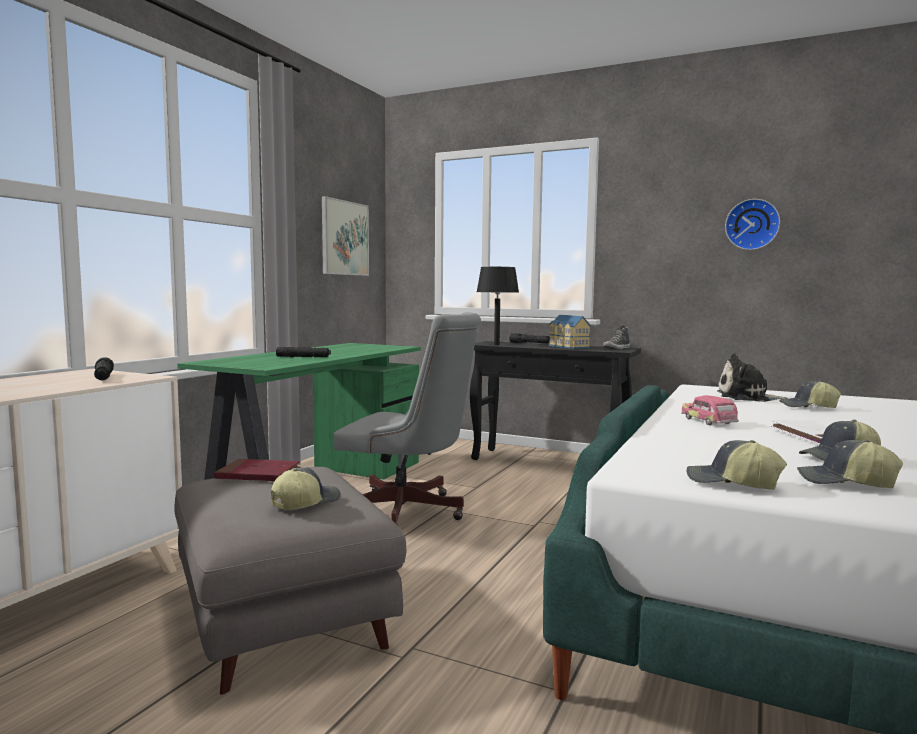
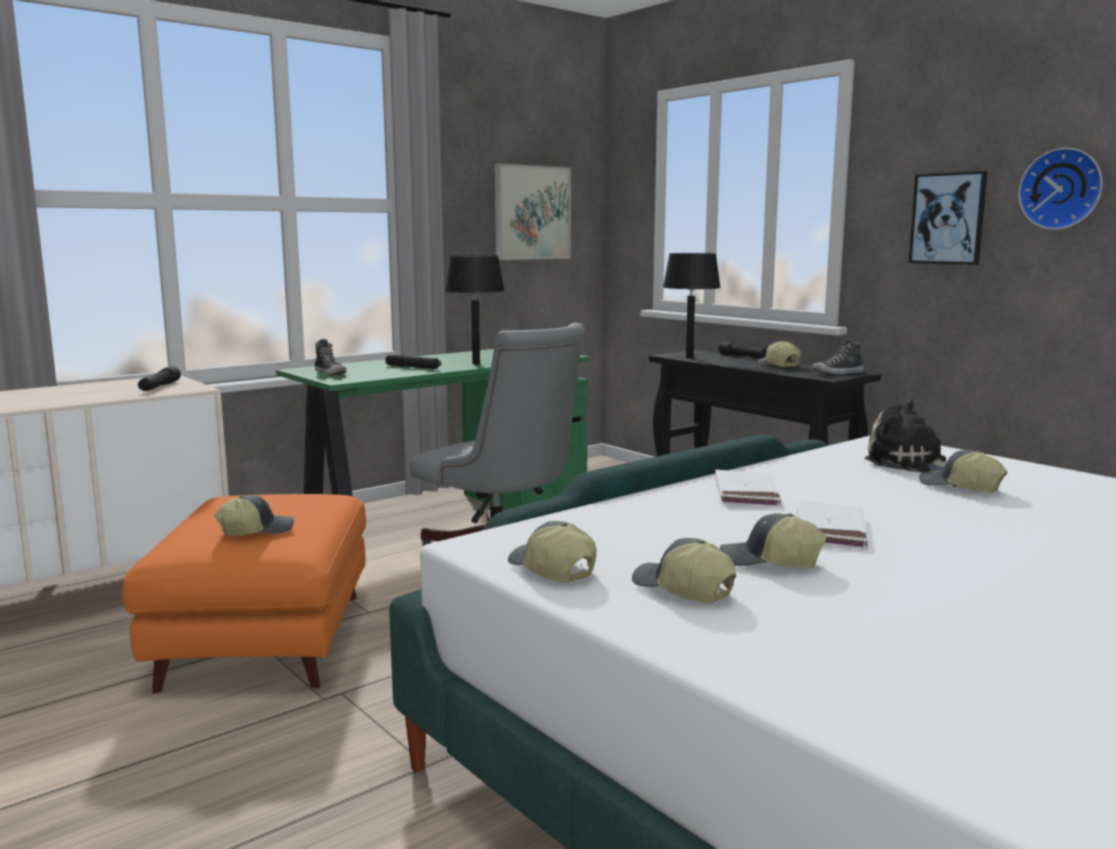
camera: 25 degrees right, 5 degrees up
(241, 363) = (330, 373): none -> shoe
(258, 474) = (264, 497): red book -> none
(281, 617) = (264, 641): grey ottoman -> orange ottoman
(349, 353) = (476, 364): none -> black table lamp
(568, 346) = (778, 365): toy house -> cap
(674, 244) = (948, 218): none -> picture
(708, 422) = (746, 493): toy car -> white book

